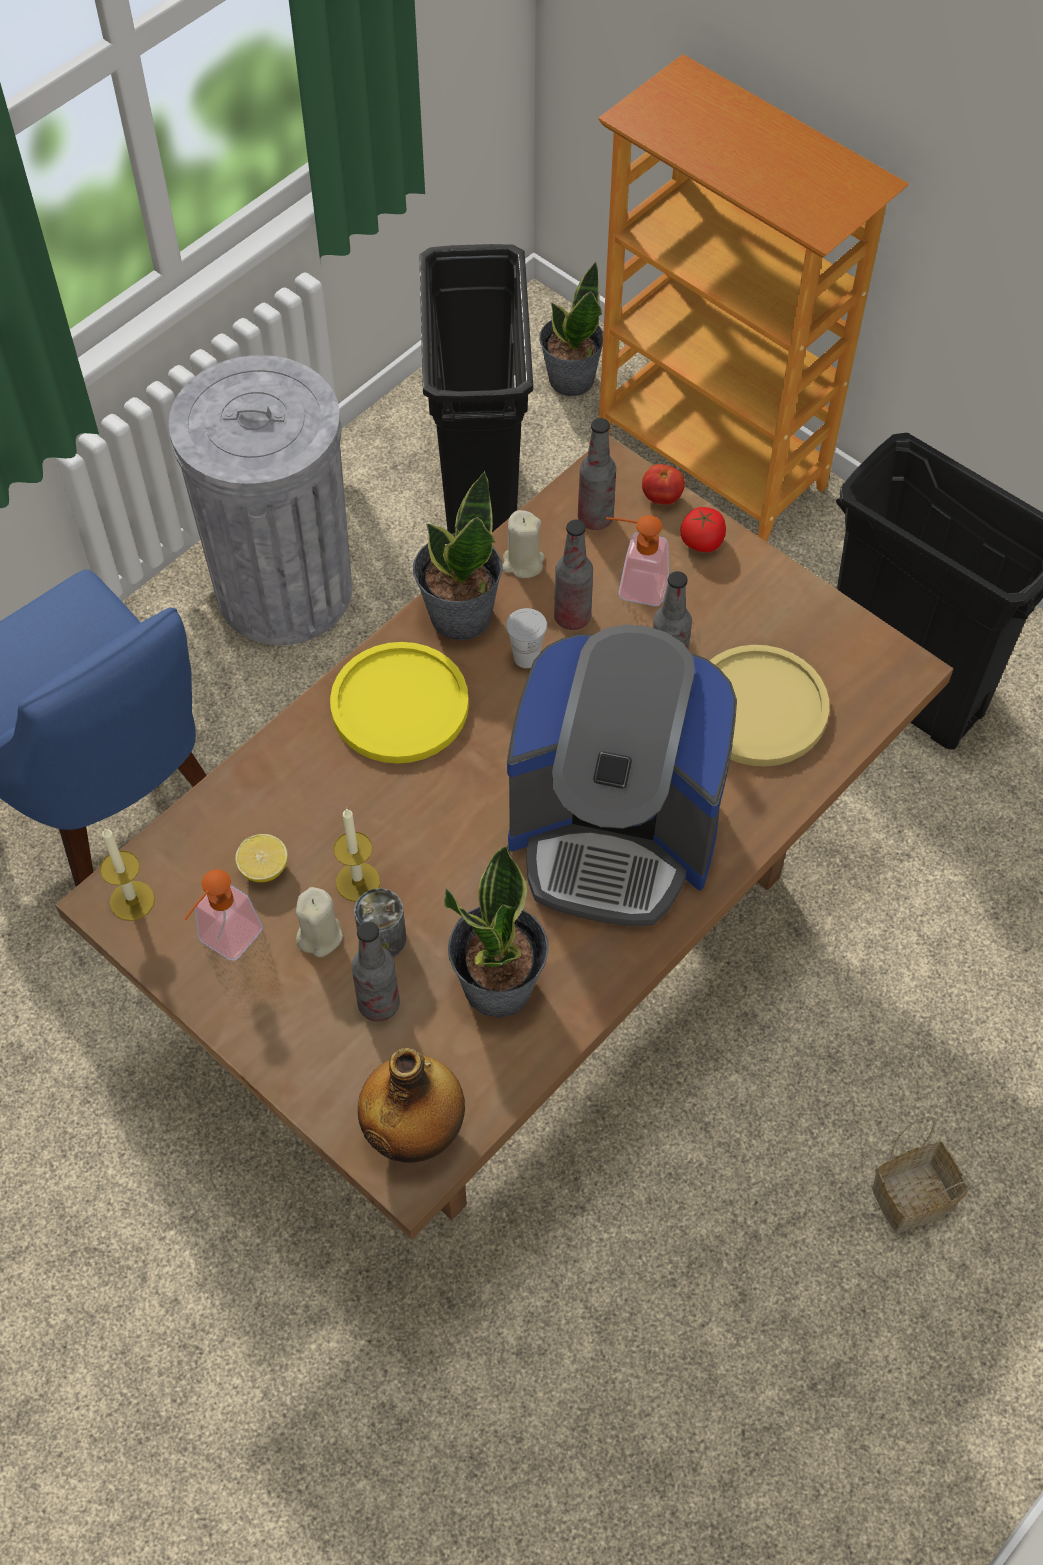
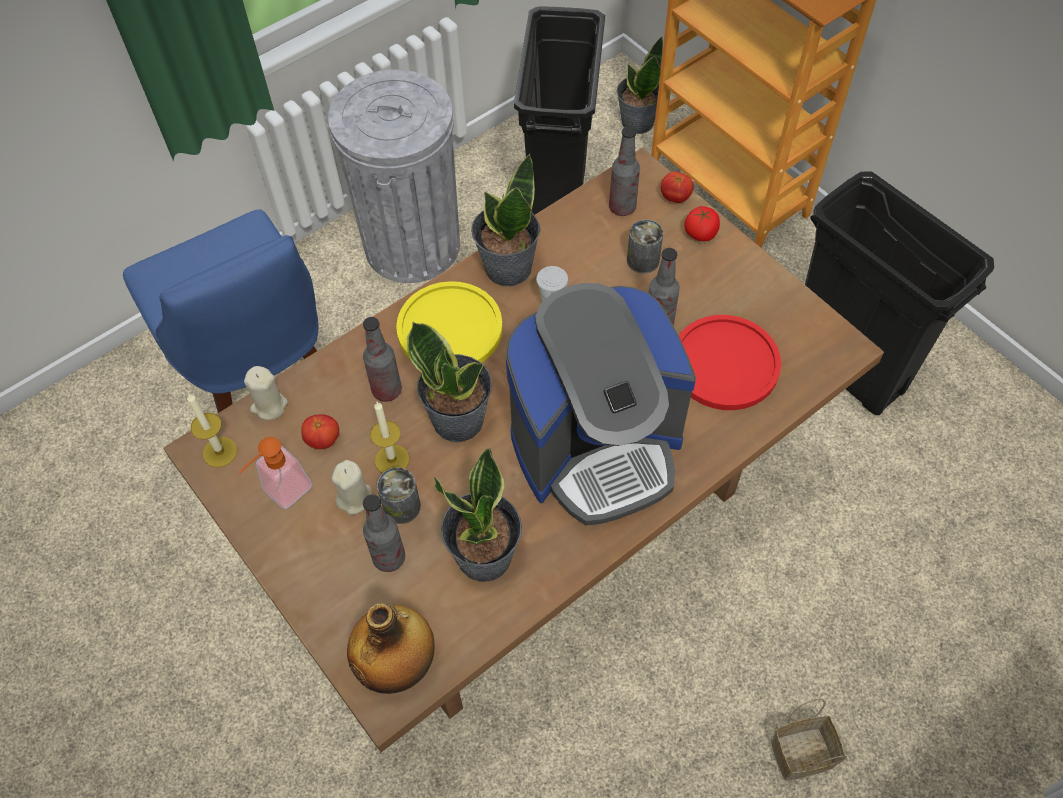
camera: 10 degrees right, 0 degrees up
(264, 868) = (323, 440): lemon -> tomato
(433, 819) = (459, 419): none -> potted plant
(522, 563) = (562, 234): beige candle -> beige candle (269, 406)
(572, 617) = (592, 278): bottle -> bottle (387, 390)
(614, 832) = (596, 447): coffee machine -> coffee machine turned 45 degrees counterclockwise
(633, 586) = (643, 260): soap dispenser -> can
(758, 708) = (725, 364): yellow plate -> red plate

